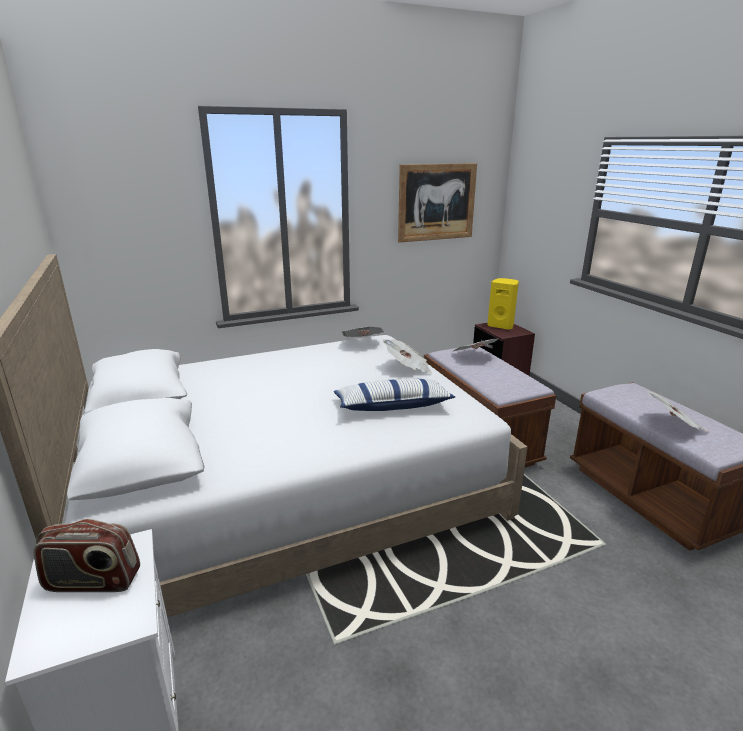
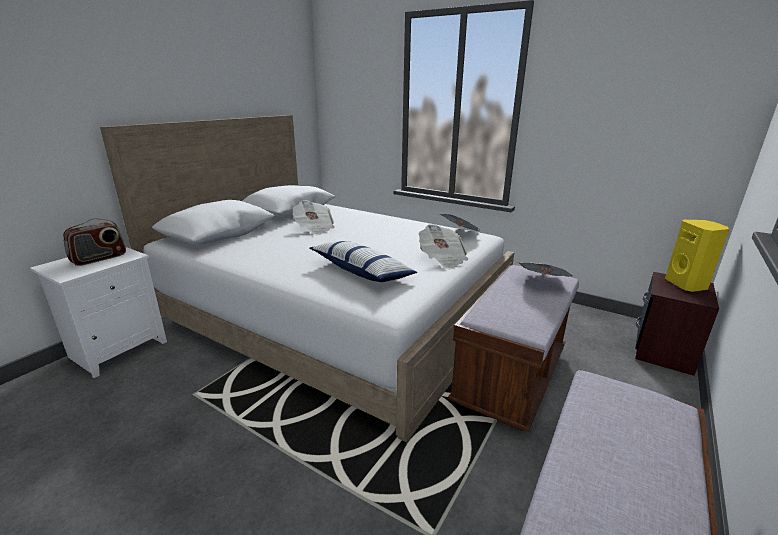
camera: 55 degrees right, 0 degrees up
(93, 582) = (99, 258): radio -> radio turned 105 degrees counterclockwise
(436, 202) = (637, 107): picture -> none
(673, 425) = (590, 467): newspaper -> newspaper (314, 228)

